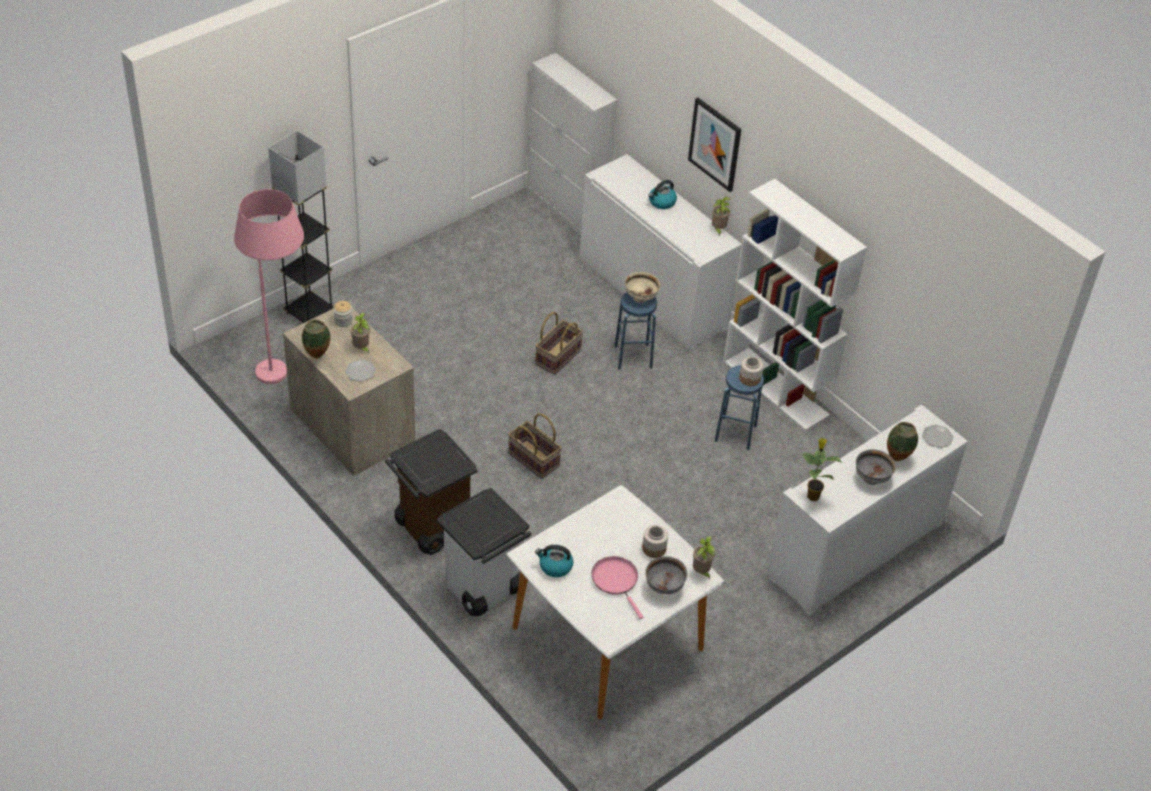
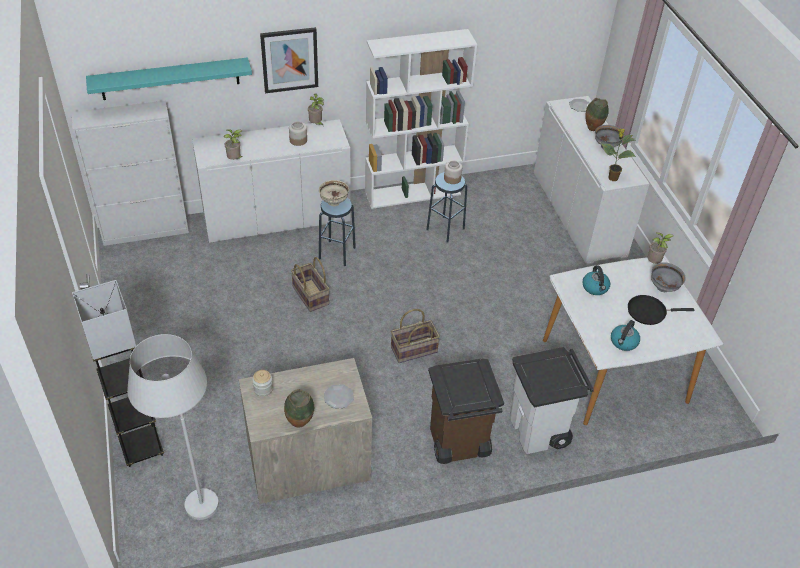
camera: 65 degrees left, 0 degrees up
(281, 361) = (192, 492): pink floor lamp -> white floor lamp
(361, 348) = (308, 387): potted plant -> potted plant (235, 160)
(616, 580) = (649, 312): pink frying pan -> black frying pan
(626, 83) = (170, 79): none -> turquoise shelf
(653, 548) = (623, 280): jar -> jar (298, 140)
(661, 202) = (264, 140): kettle -> kettle (595, 288)

